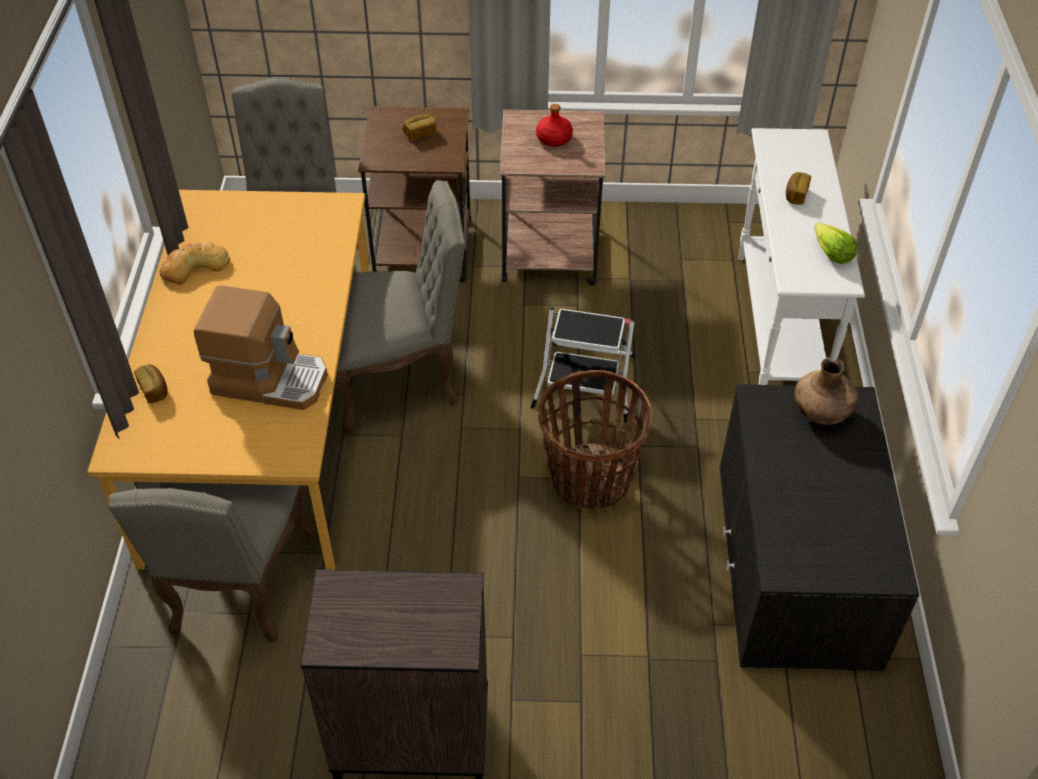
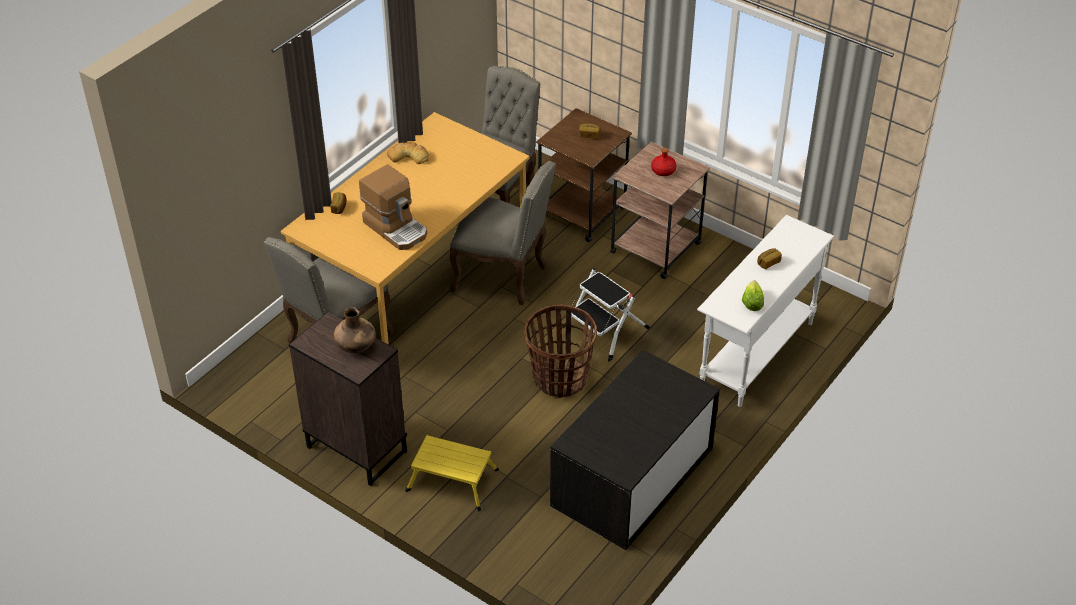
camera: 35 degrees right, 5 degrees down
(583, 709) = (451, 480): none -> yellow step ladder
(821, 413) = (674, 386): brown vase -> brown vase (356, 347)

